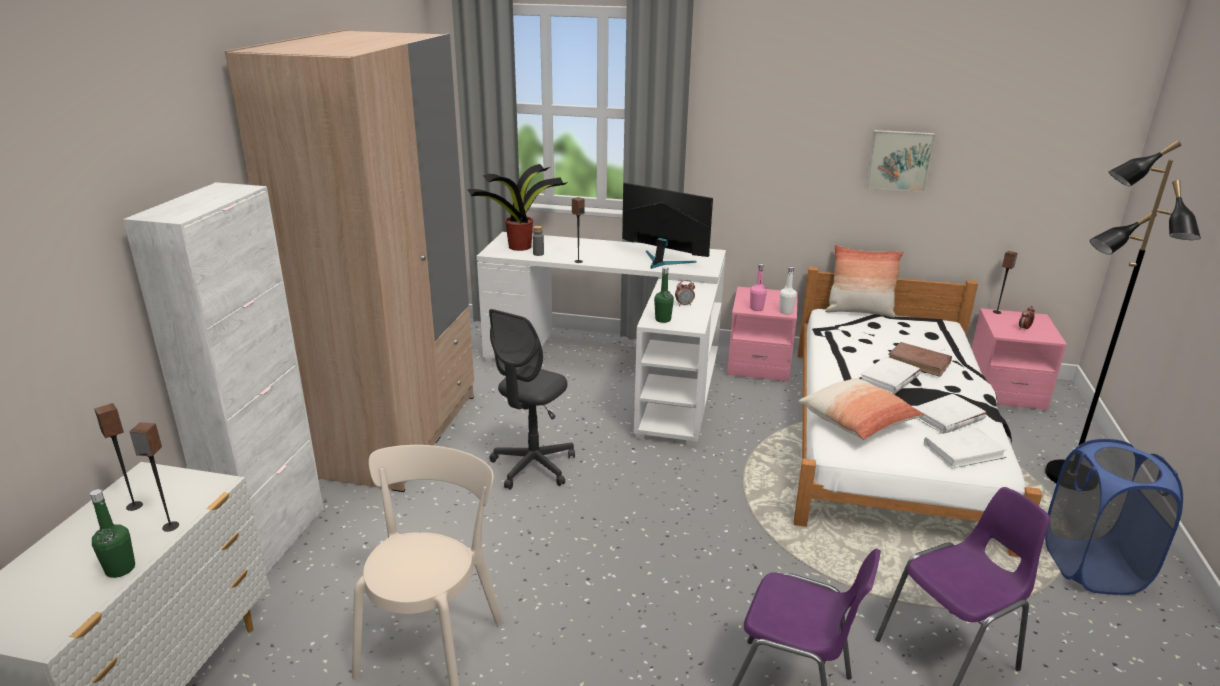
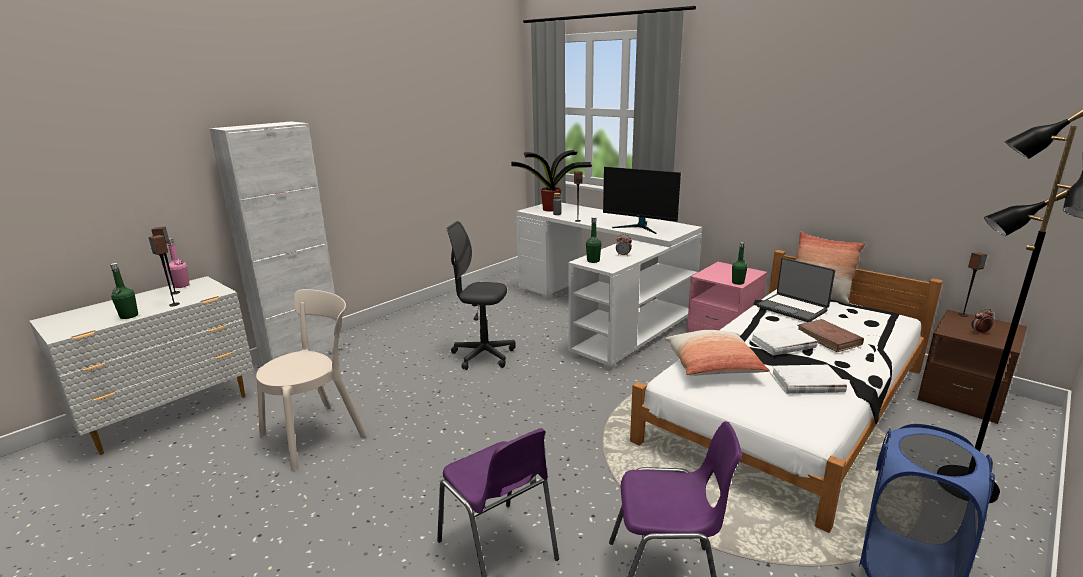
camera: 30 degrees right, 5 degrees down
(397, 434) = (424, 319): beige wardrobe -> none
(533, 466) = (483, 355): grey office chair -> grey office chair turned 45 degrees clockwise
(662, 261) = (639, 227): monitor -> monitor turned 150 degrees clockwise
(756, 308) = (714, 277): pink bottle -> pink bottle (181, 285)
(786, 312) = (738, 282): white bottle -> green bottle
(857, 333) = (792, 308): none -> laptop
(899, 160) = (862, 155): picture -> none
(963, 451) = (791, 410): white book -> none
(1004, 390) = (961, 397): pink nightstand -> brown nightstand

